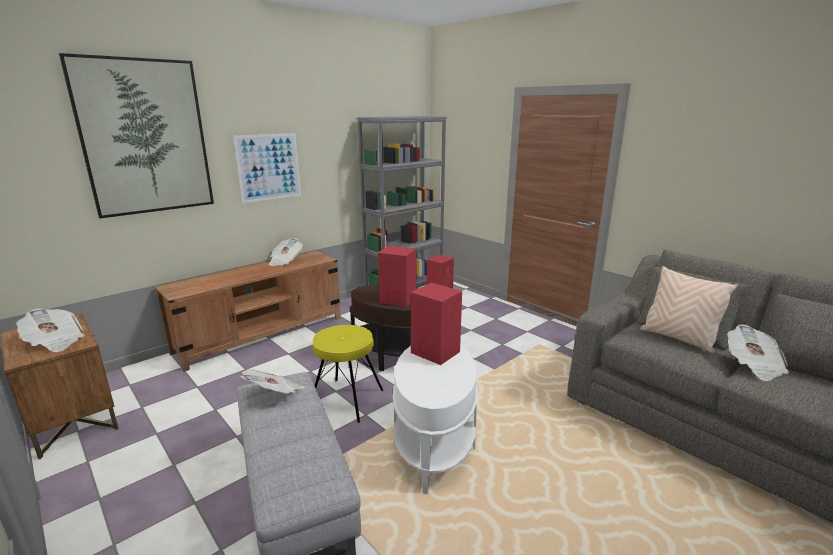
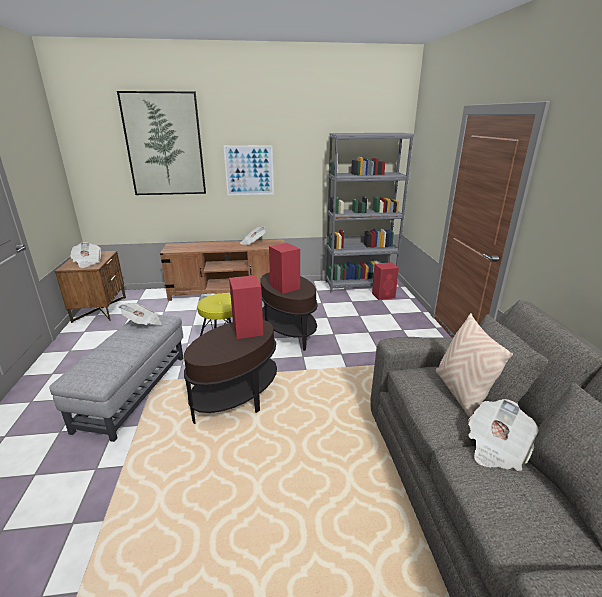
camera: 35 degrees right, 5 degrees up
(434, 445) = (236, 398): white side table -> brown side table

